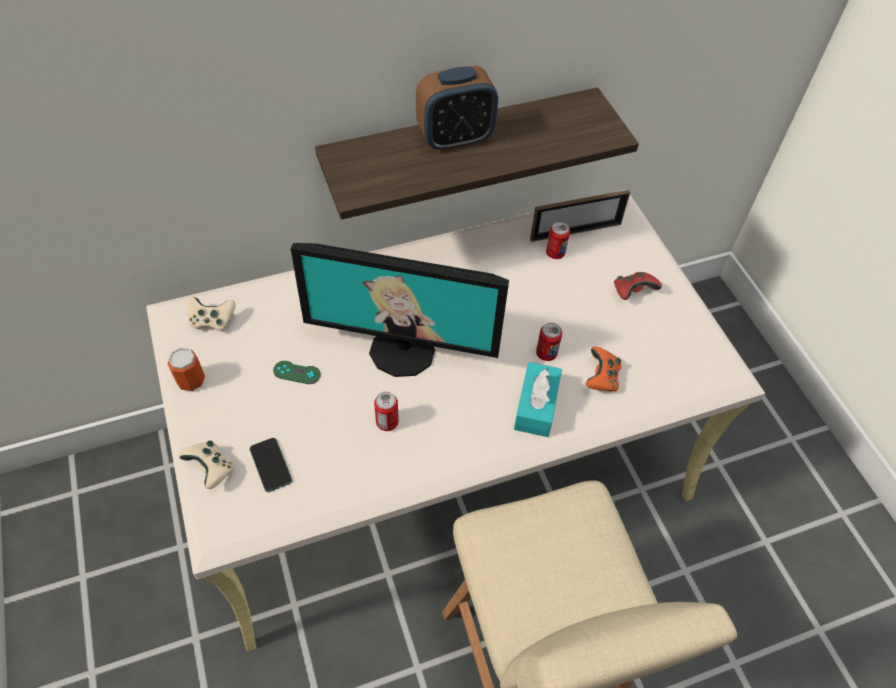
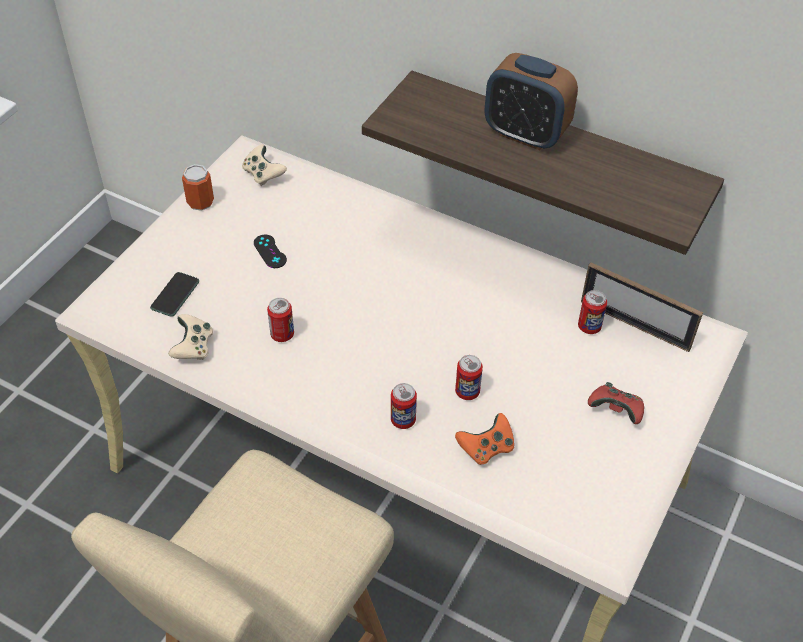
camera: 50 degrees right, 5 degrees down
(211, 469) = (140, 266): beige game controller -> beige game controller (193, 348)
(297, 372) = (270, 251): green game controller -> black game controller
(402, 351) = (360, 297): monitor -> none
(536, 406) = (403, 420): turquoise tissue box -> can

